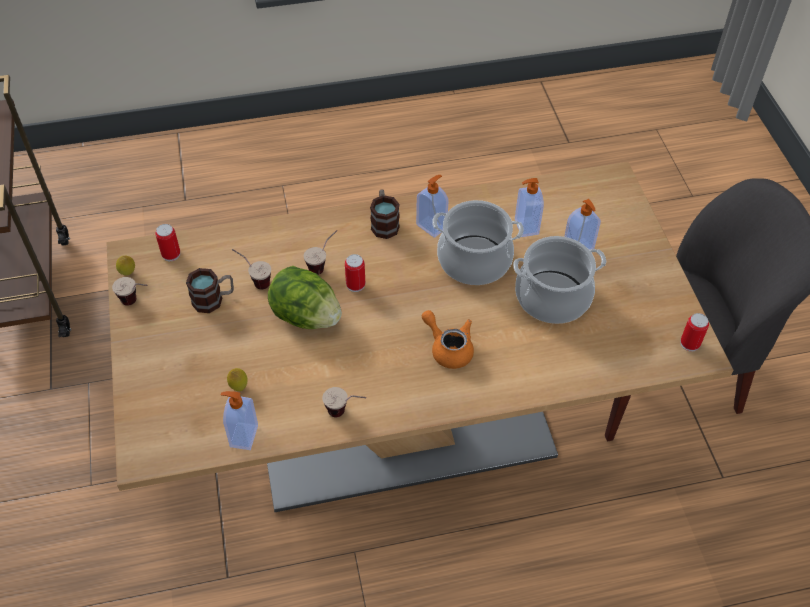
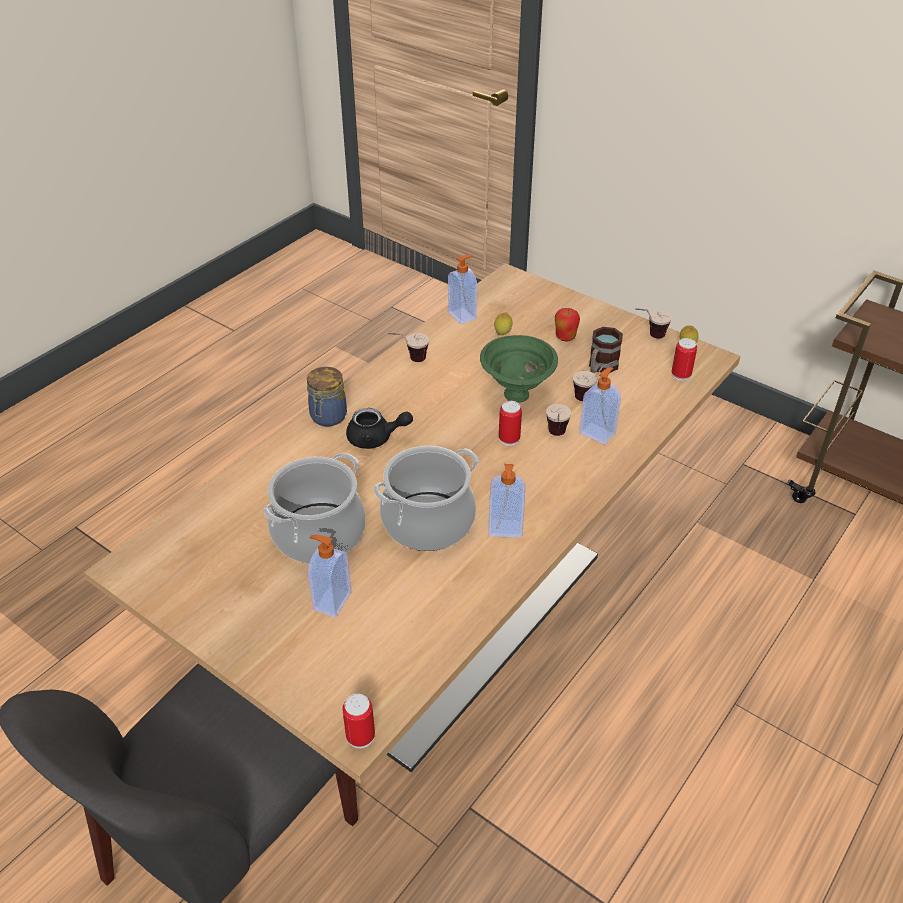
camera: 140 degrees right, 10 degrees down
(197, 347) = (565, 337): none -> apple
(306, 316) = (517, 396): lettuce -> green bowl
(384, 223) = (553, 503): mug -> none
(448, 348) = (376, 439): orange teapot -> black teapot
(467, 395) = (328, 417): none -> jar
(525, 227) = (410, 589): soap dispenser -> soap dispenser (598, 433)
(690, 343) = (143, 571): can -> can (360, 736)

